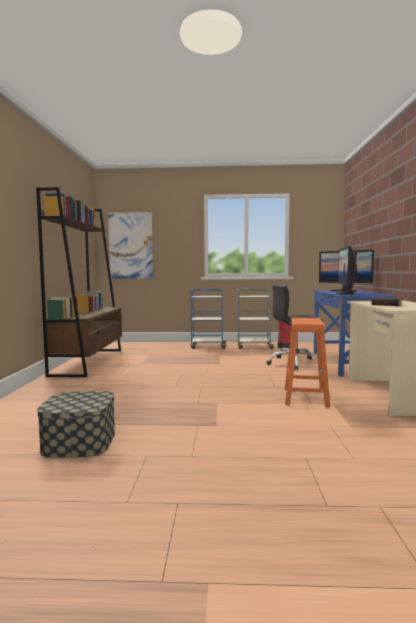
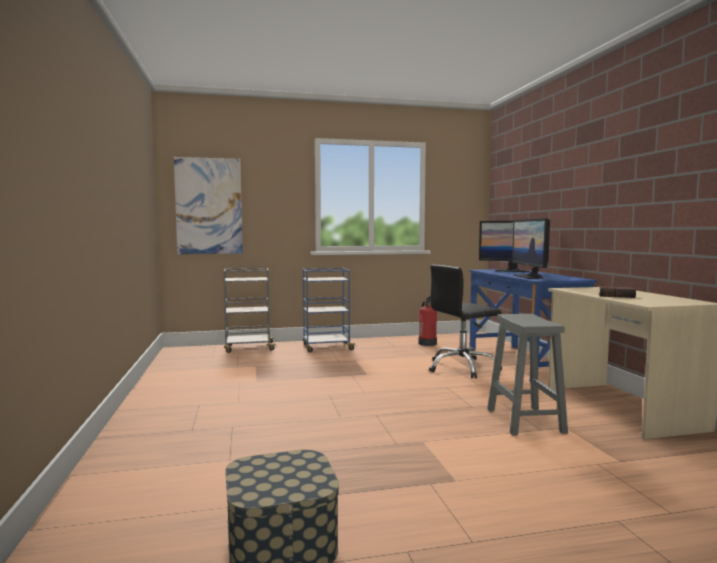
camera: 15 degrees left, 0 degrees up
(89, 362) = (172, 384): brown bookcase -> none
(254, 346) = (388, 344): grey cart -> grey cart (248, 348)
(305, 397) = (524, 420): orange stool -> grey stool

